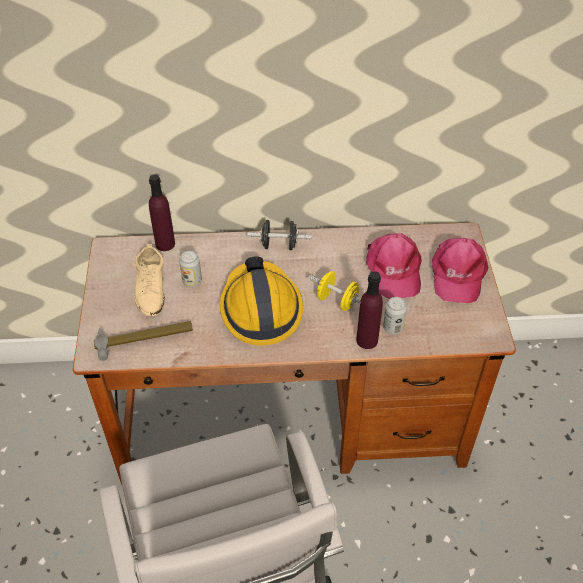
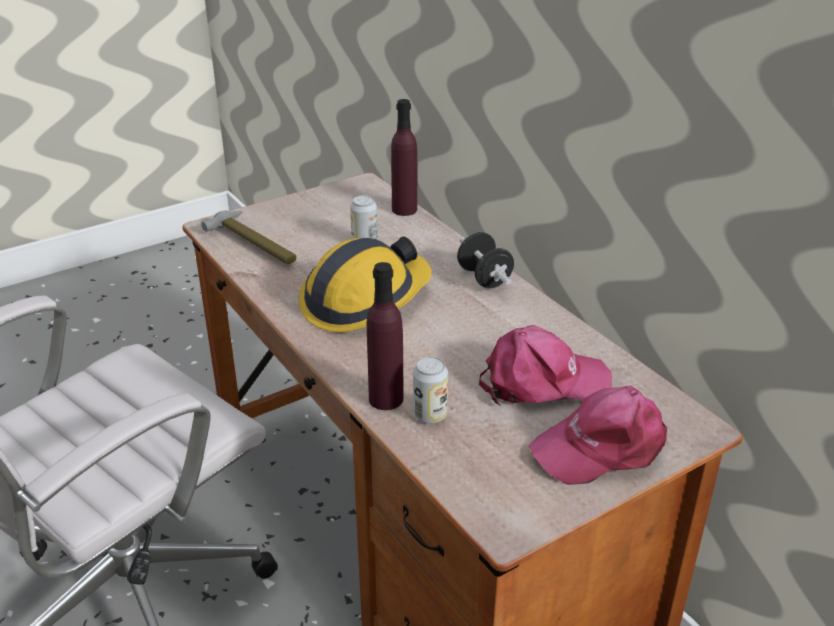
camera: 60 degrees right, 15 degrees down
(151, 288) = (330, 224): beige shoe -> none
(337, 301) = (433, 352): yellow dumbbell -> none
(393, 270) = (541, 381): pink cap -> pink cap turned 150 degrees counterclockwise

